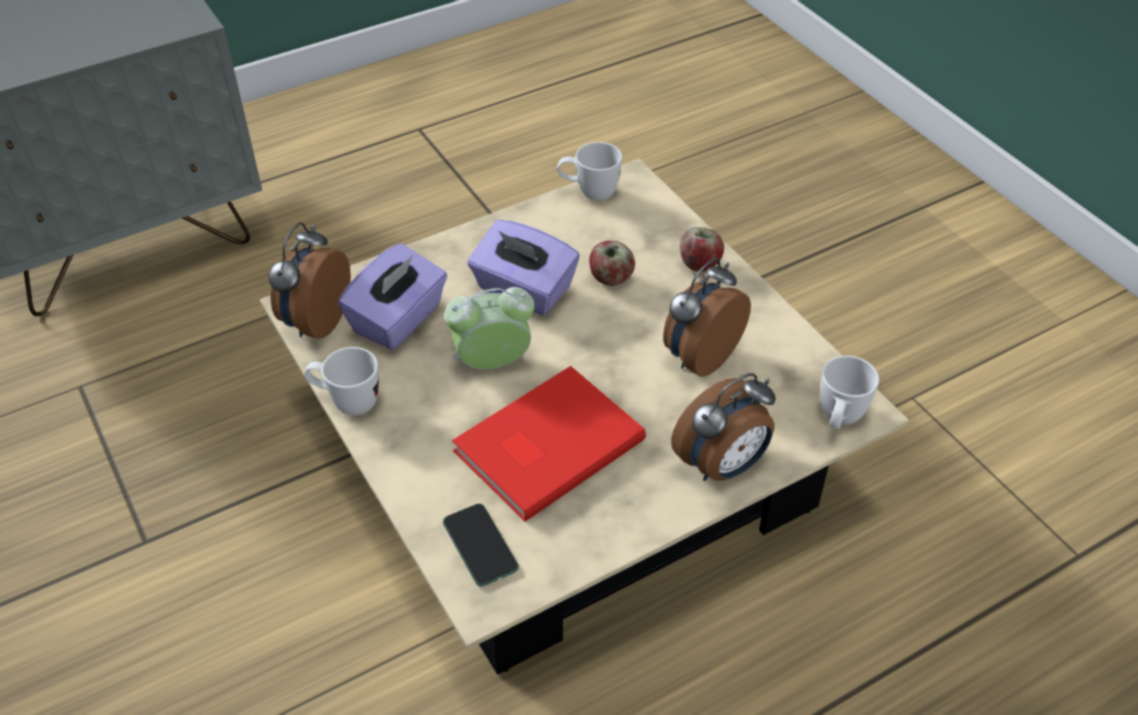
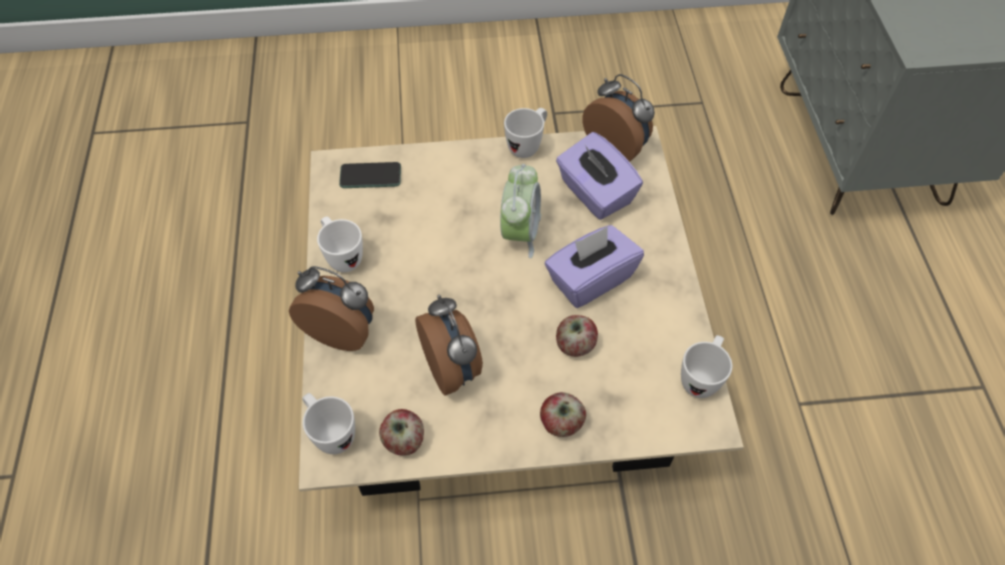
camera: 115 degrees right, 10 degrees up
(544, 444) = (427, 235): red book -> none
(625, 515) = (342, 256): none -> white mug
(722, 466) = (342, 331): alarm clock -> alarm clock turned 120 degrees clockwise
(801, 362) = (403, 441): none -> apple

